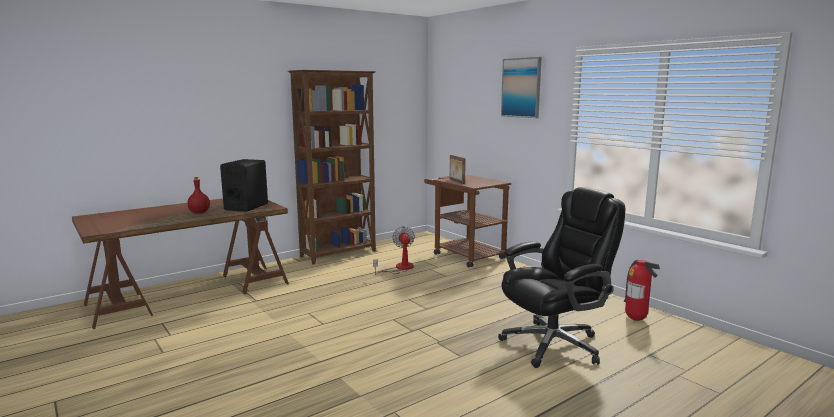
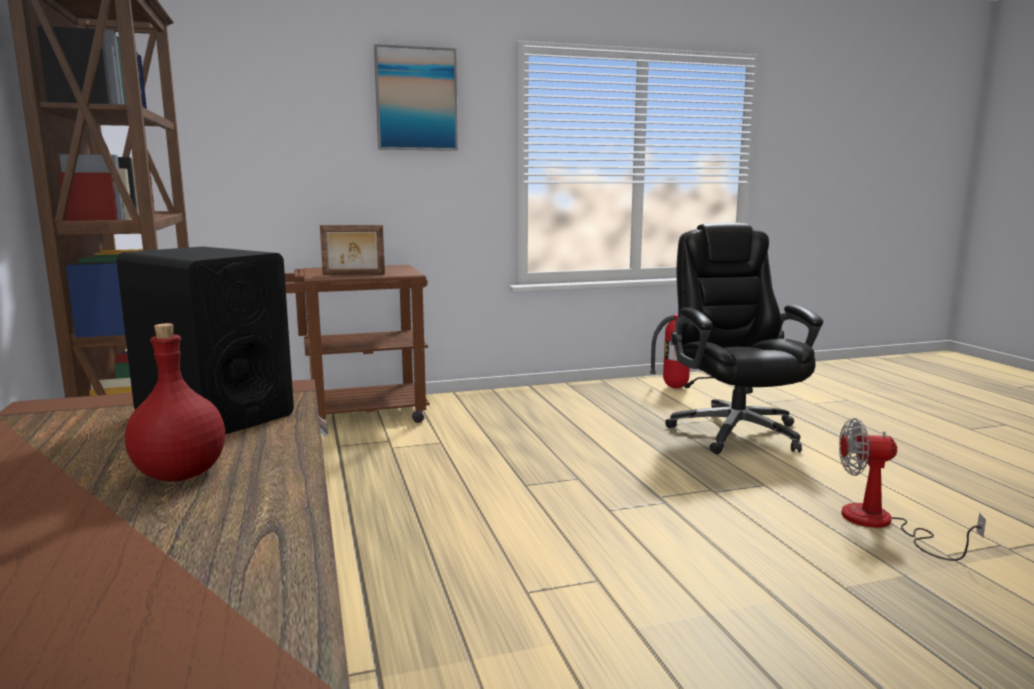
camera: 70 degrees left, 0 degrees up
(399, 268) = (356, 469): fan -> fan (882, 524)

